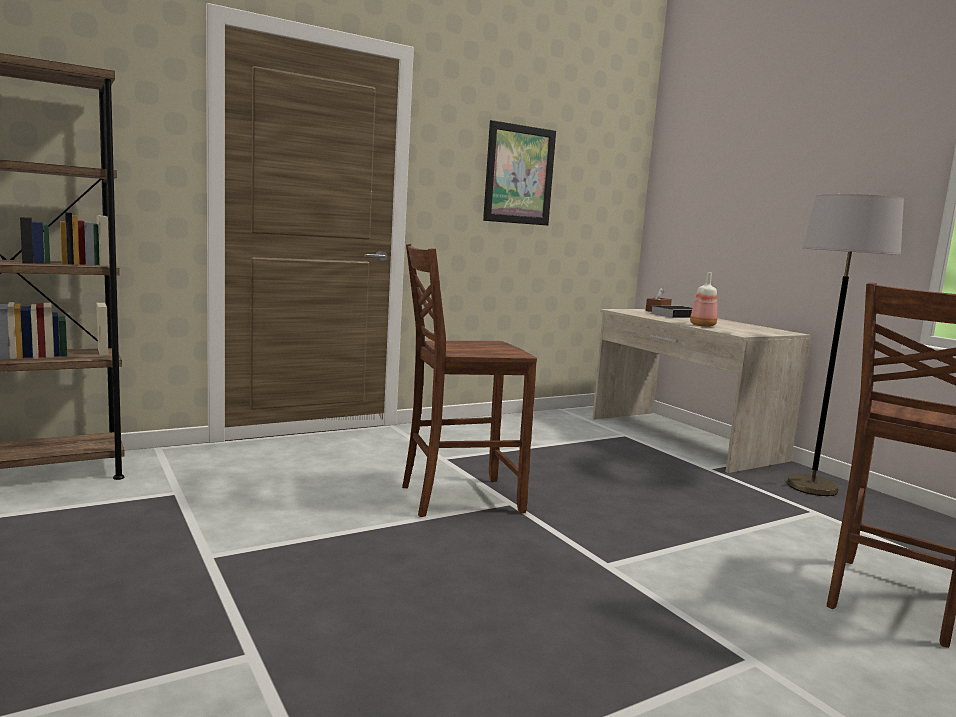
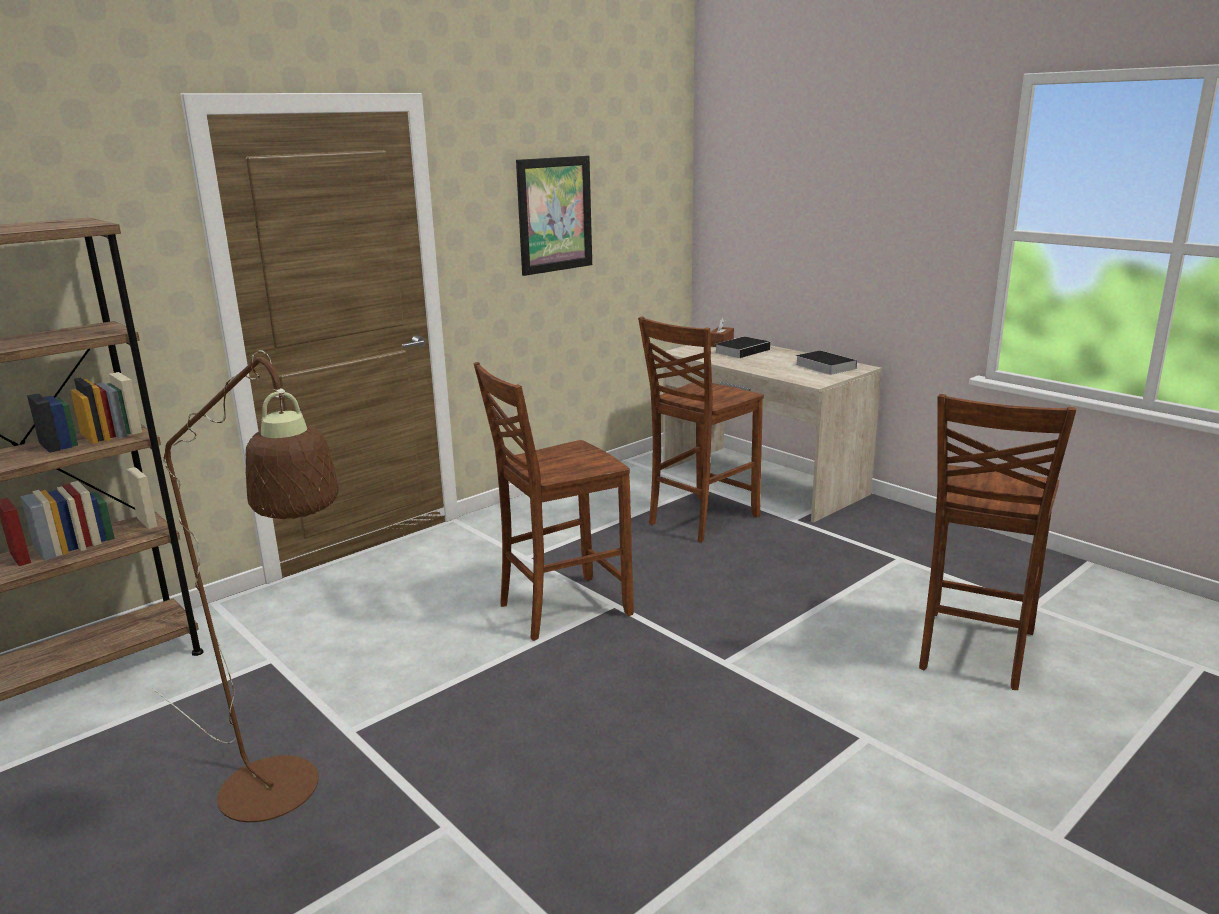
camera: 10 degrees left, 10 degrees up
(109, 599) = (283, 799): none -> brown floor lamp
(615, 456) = (700, 520): none -> brown chair
(703, 325) = (775, 371): bottle -> none
(751, 328) = (823, 366): none -> book
(812, 487) = (894, 526): grey floor lamp -> none

